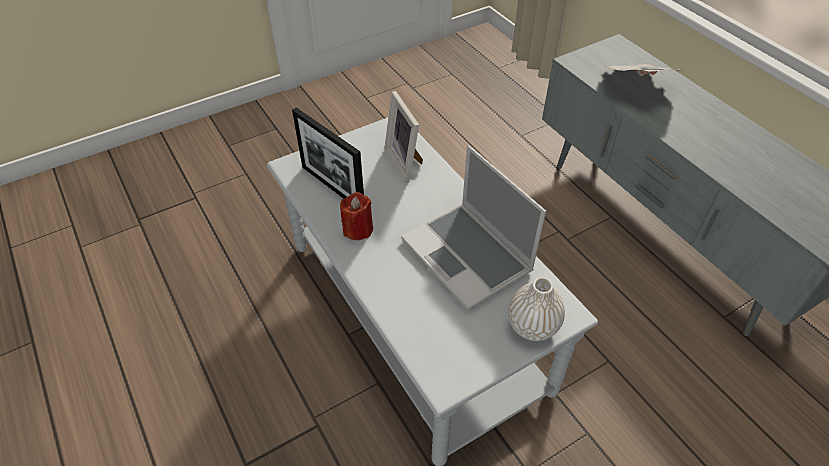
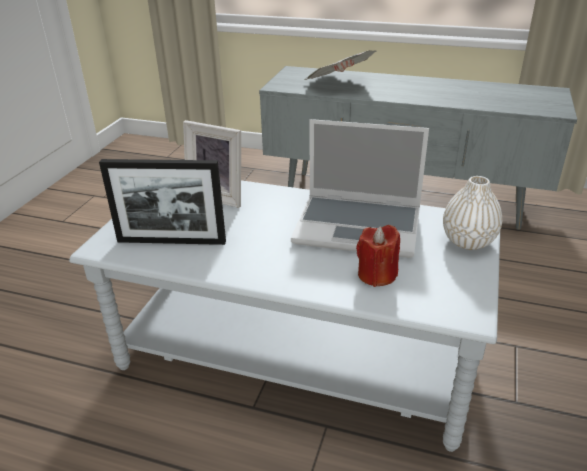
camera: 40 degrees left, 15 degrees down
(358, 229) = (240, 257): red candle -> red candle (377, 275)

